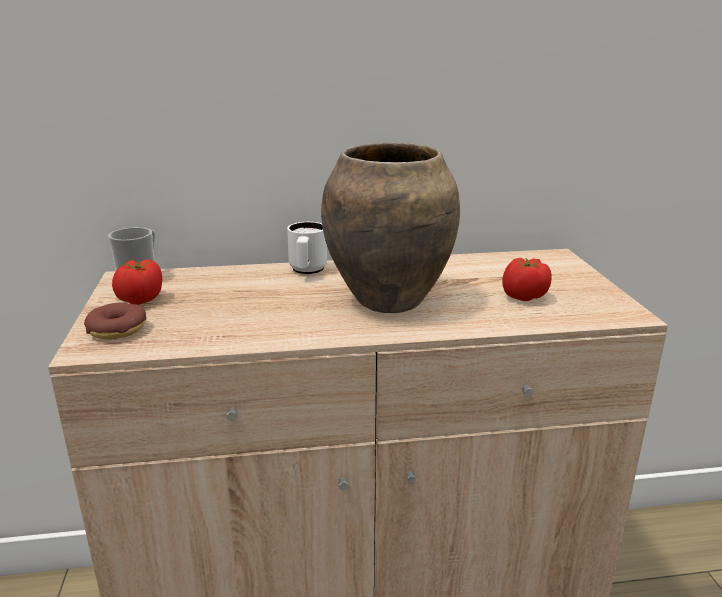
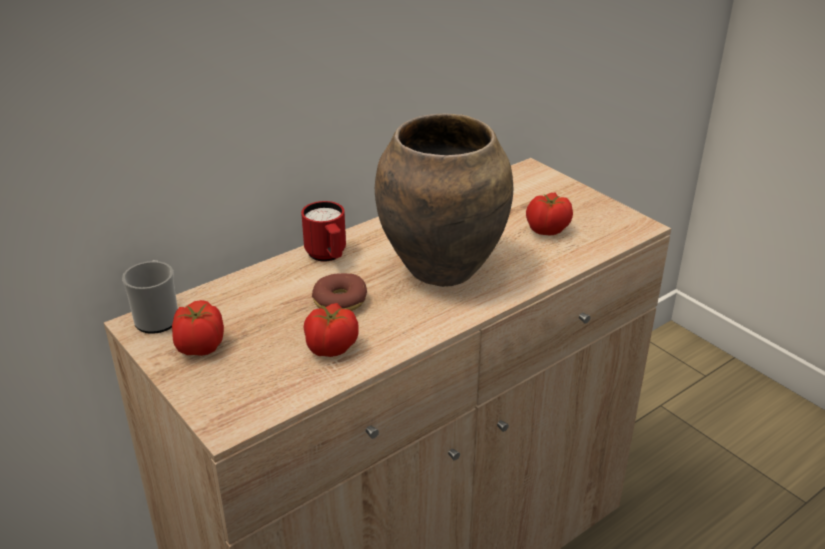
camera: 30 degrees left, 10 degrees up
(117, 330) = (227, 391): donut -> donut (340, 301)
(228, 326) = (331, 348): none -> tomato
(307, 272) = (328, 256): white mug -> red mug

